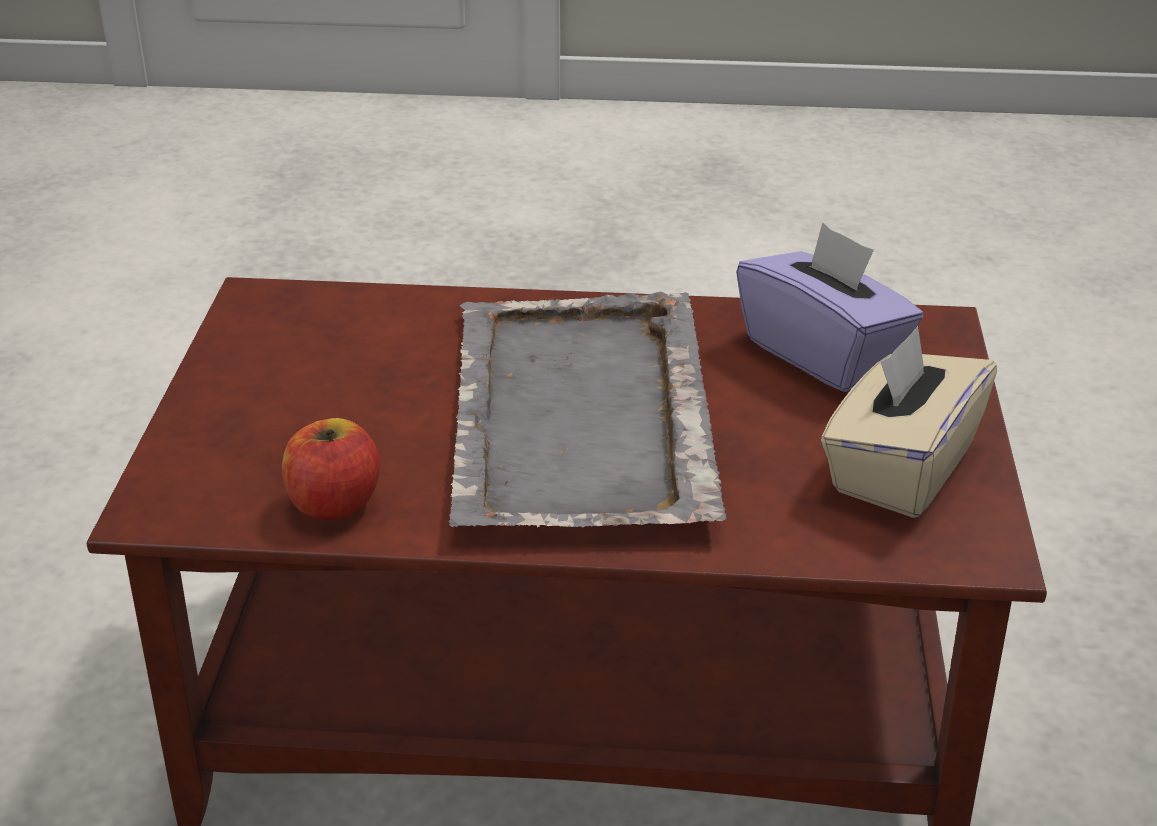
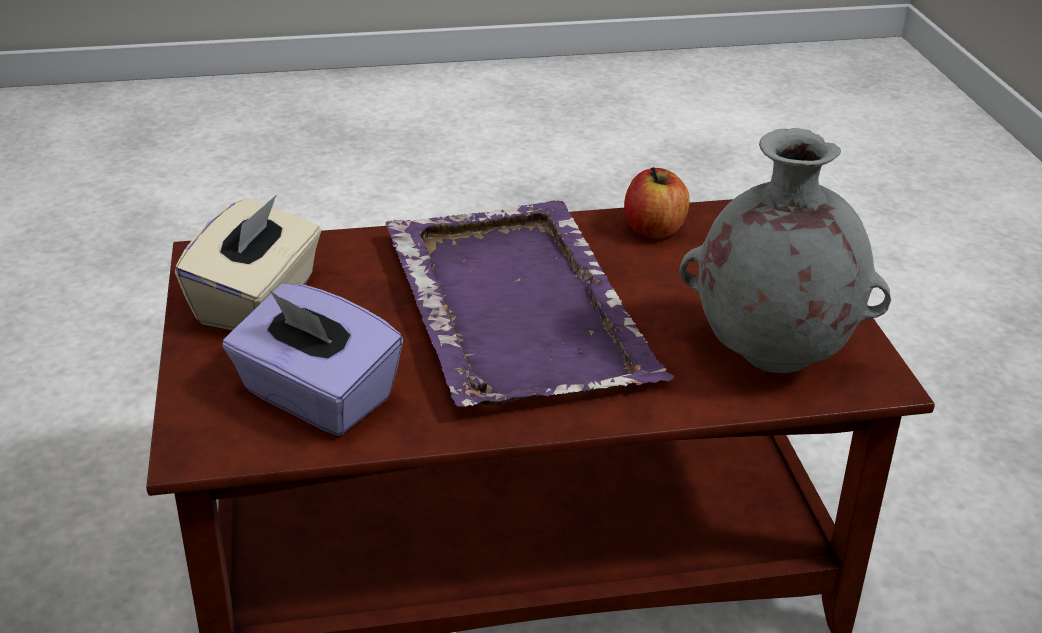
camera: 165 degrees right, 0 degrees up
(338, 330) = (770, 356): none -> grey vase
(579, 420) = (516, 306): grey tray -> purple tray

